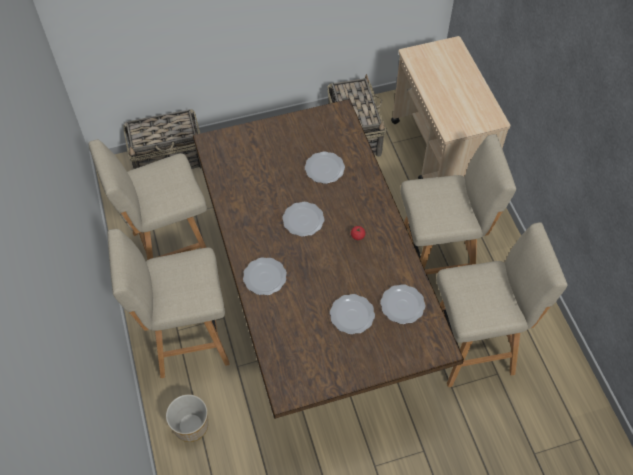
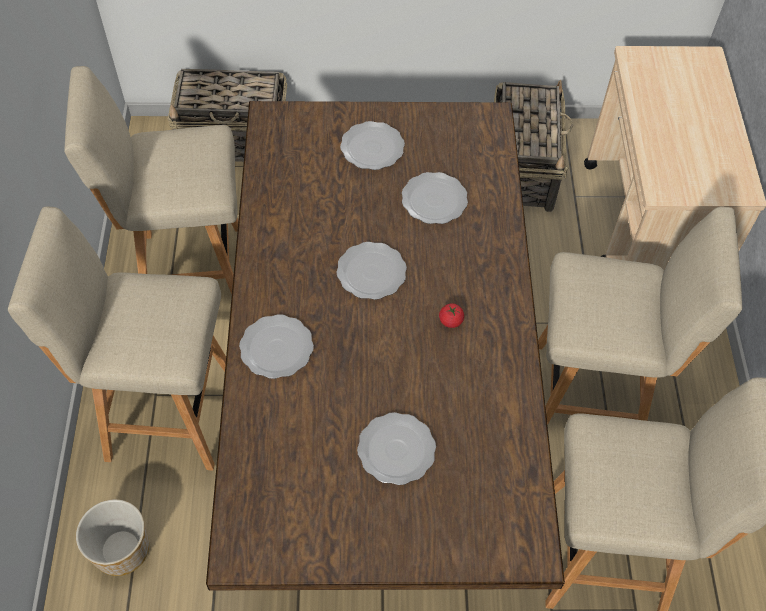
camera: 15 degrees right, 0 degrees up
(402, 306) = (487, 458): plate -> plate (372, 148)

